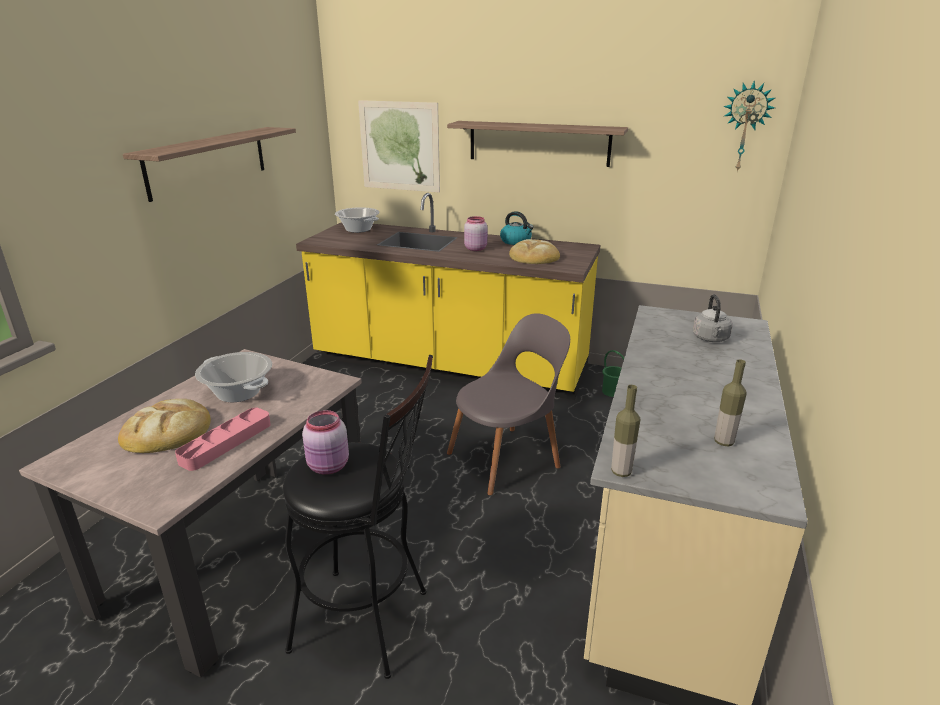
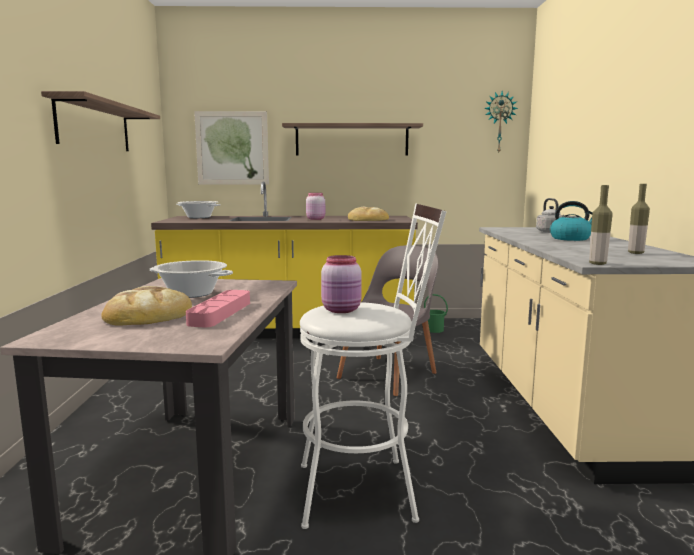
camera: 20 degrees left, 15 degrees down
(371, 623) = (367, 490): black stool -> white stool
(516, 241) = (342, 216): kettle -> kettle (571, 238)

